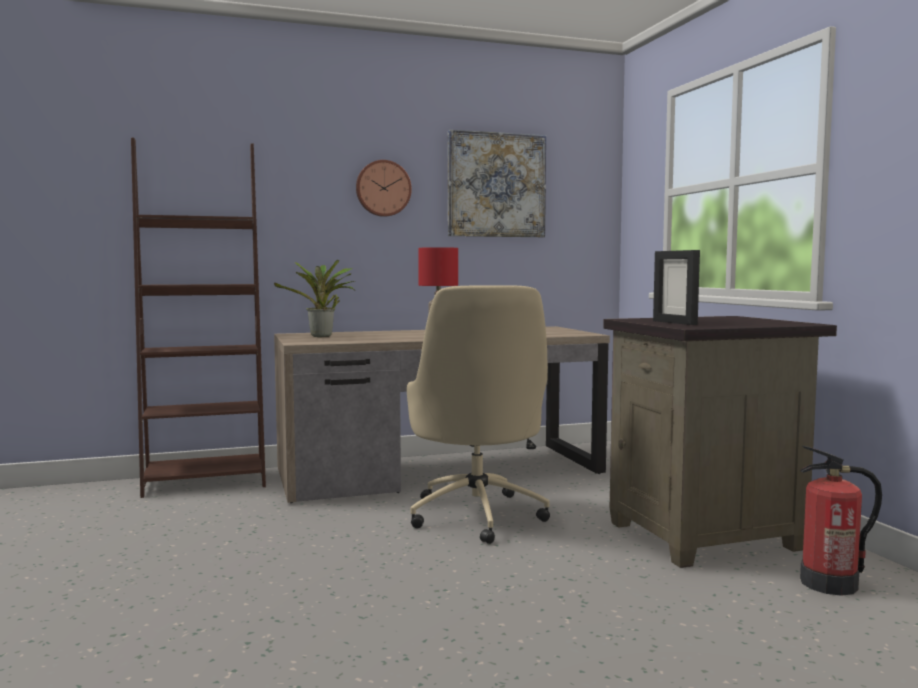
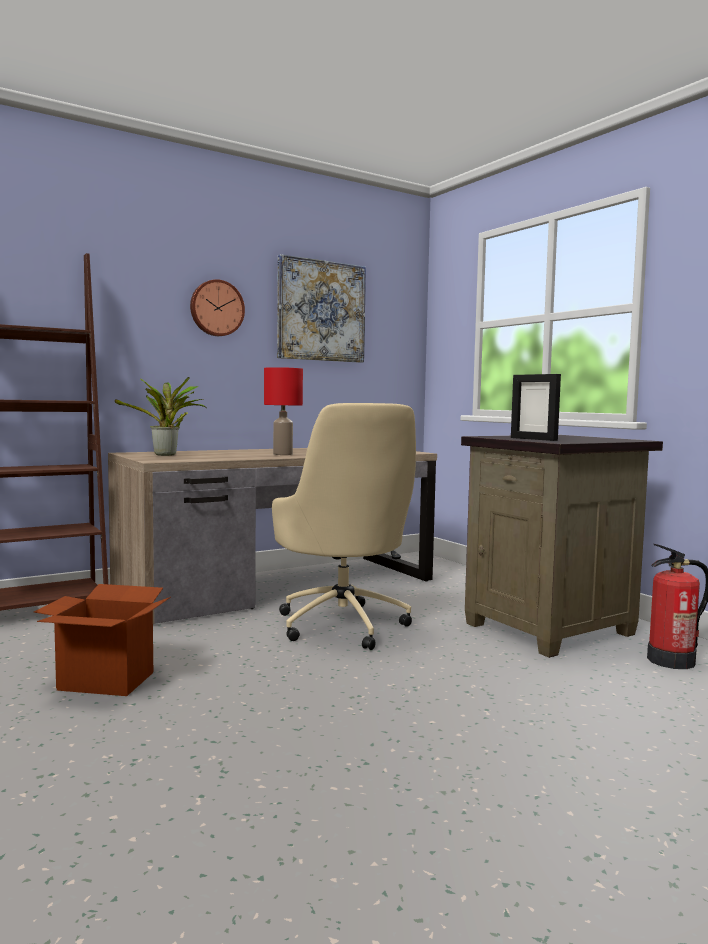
camera: 15 degrees left, 0 degrees up
(220, 554) = (105, 681): none -> cardboard box

